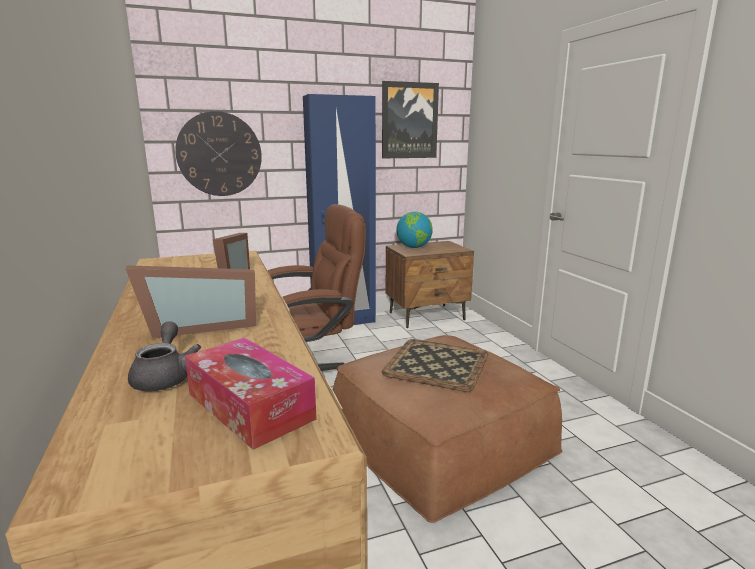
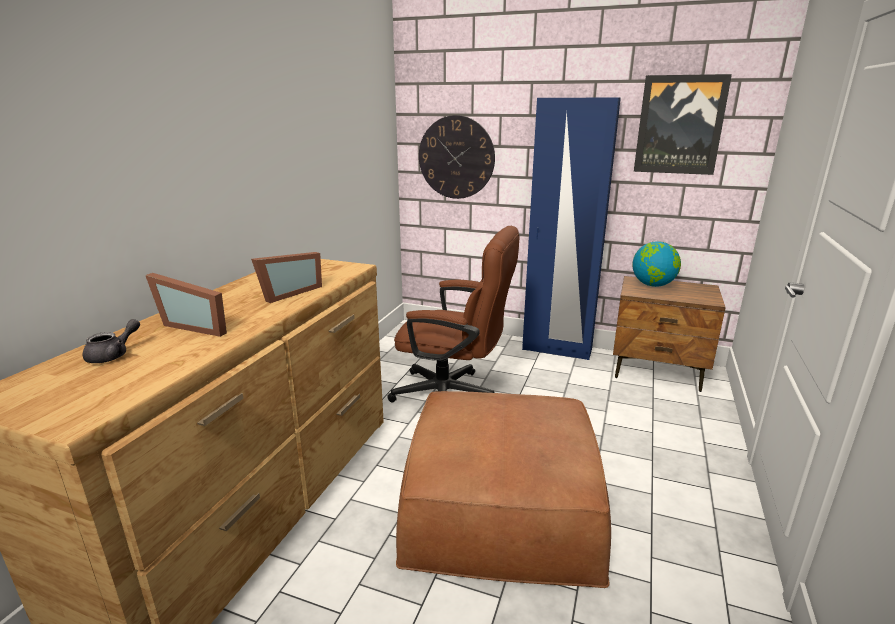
camera: 40 degrees right, 5 degrees up
(250, 406) = (96, 392): tissue box -> none
(438, 364) = (506, 425): tray -> none

